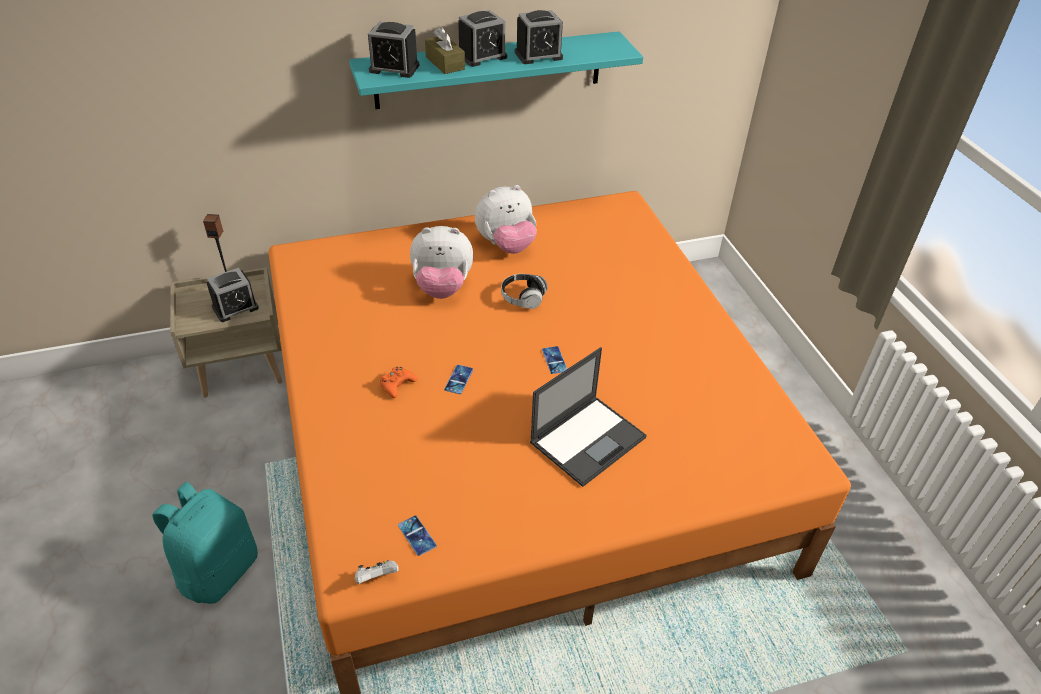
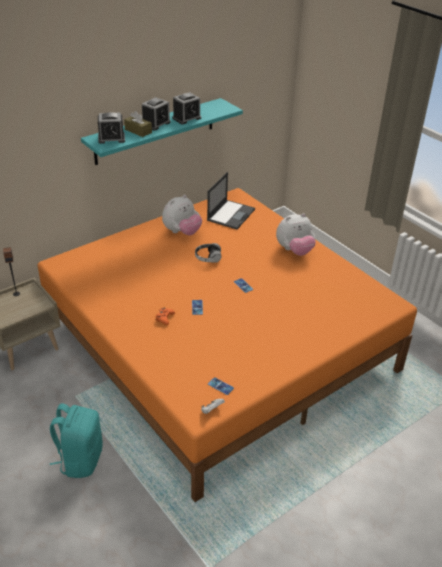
camera: 20 degrees left, 5 degrees down
(235, 308) = (28, 305): alarm clock -> none
(442, 288) = (159, 262): plush toy -> plush toy (294, 250)
(588, 439) = (282, 319): laptop -> laptop (231, 214)

